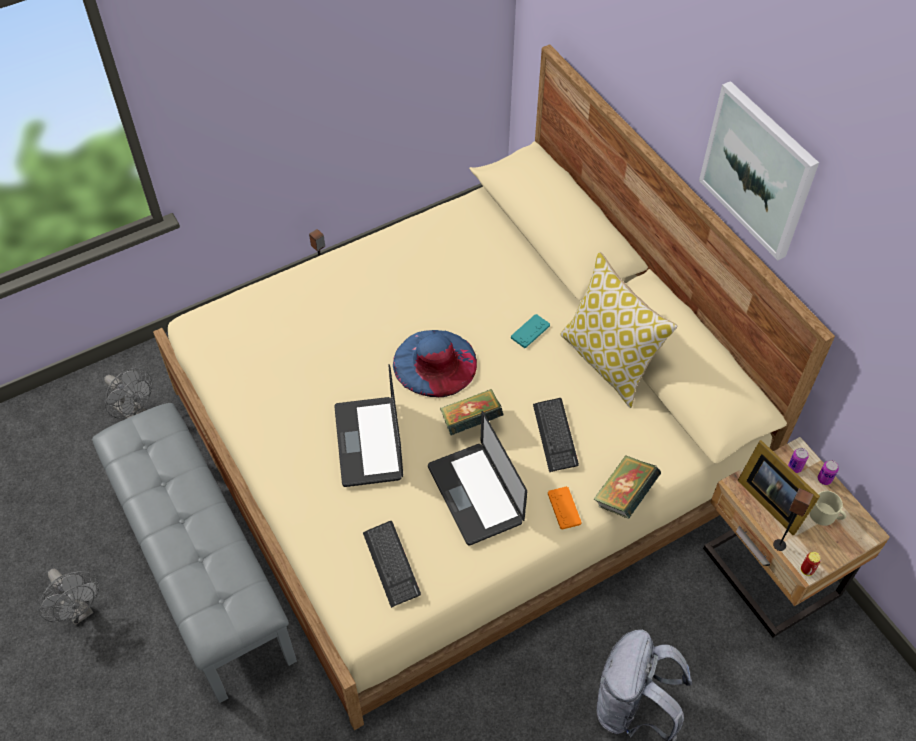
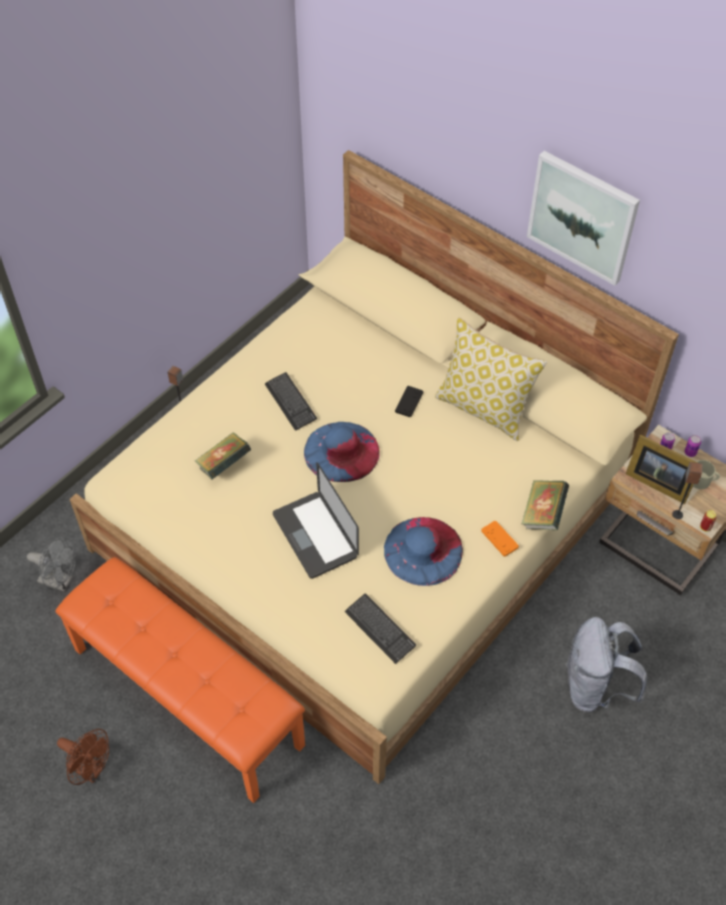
camera: 20 degrees left, 0 degrees up
(79, 611) = (91, 769): grey fan -> brown fan
(205, 569) = (189, 696): grey bench -> orange bench
(471, 422) = (393, 492): book -> book (224, 465)
(475, 494) = (423, 550): laptop -> blue hat
(530, 331) = (409, 402): turquoise game controller -> black game controller
(555, 435) = (467, 482): keyboard -> keyboard (290, 402)

